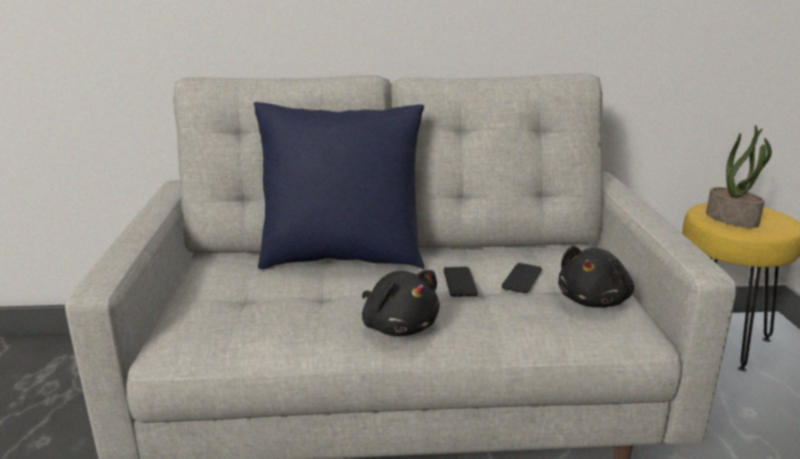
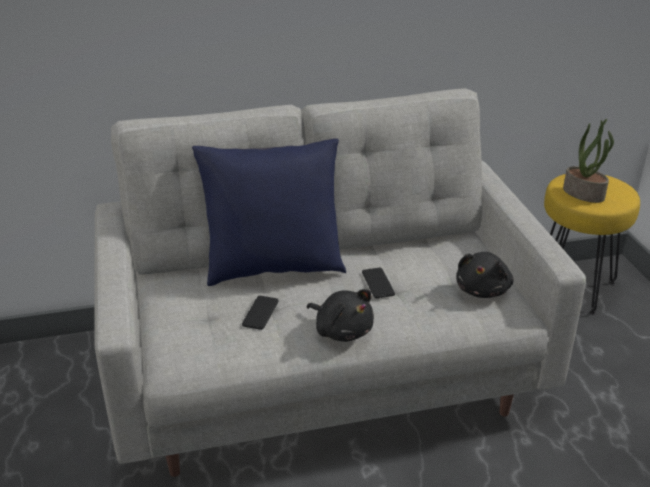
camera: 10 degrees left, 10 degrees up
(522, 278) = (425, 274): phone -> phone (260, 313)

